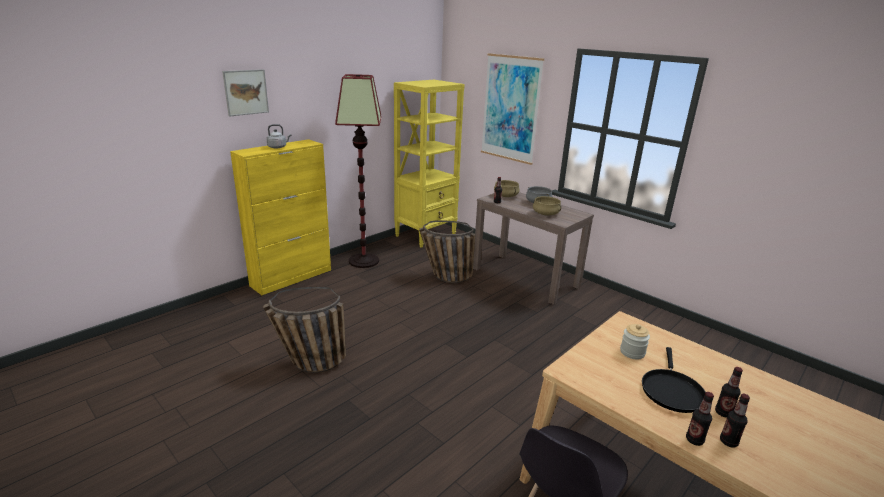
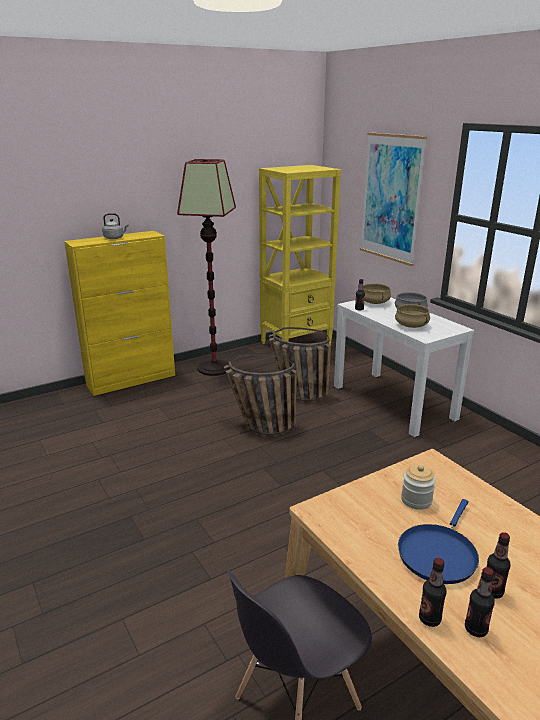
camera: 15 degrees right, 0 degrees up
(246, 92) = (82, 179): picture -> none
(307, 364) = (106, 472): basket -> basket (259, 427)
(525, 277) = (393, 402): brown console table -> white console table
(671, 390) = (438, 553): black frying pan -> blue frying pan

